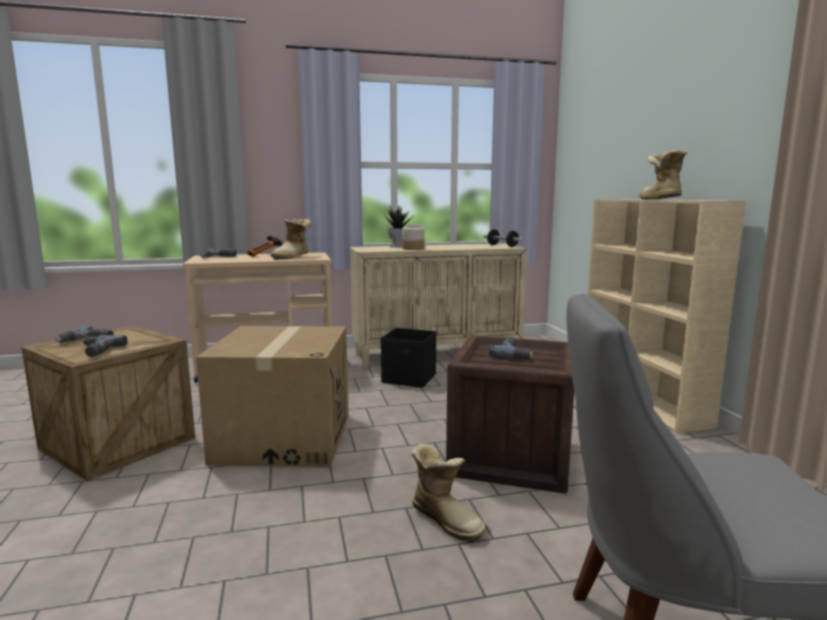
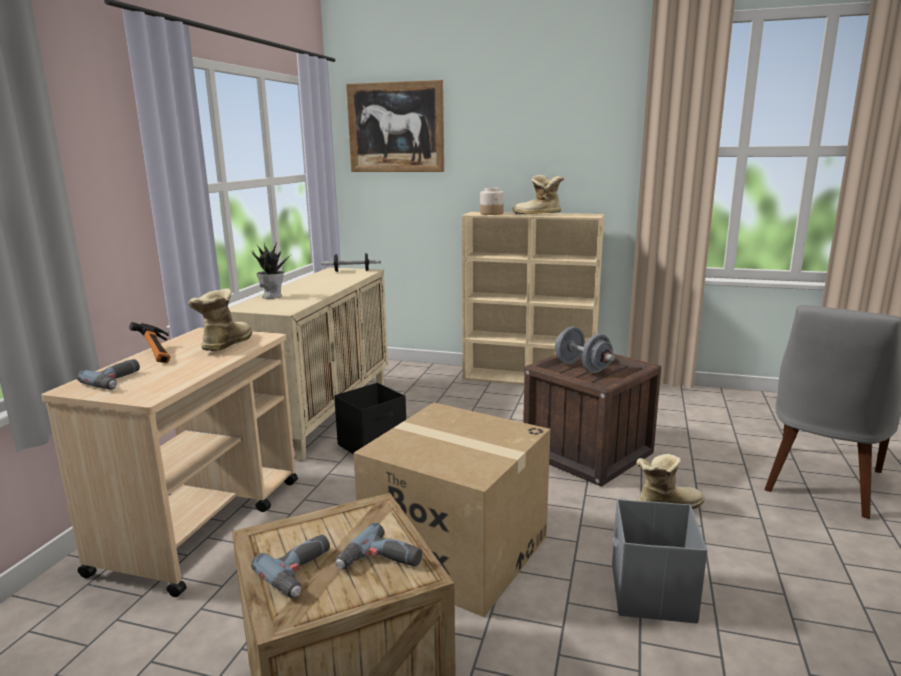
camera: 60 degrees left, 5 degrees up
(267, 533) = (651, 594): none -> grey storage box
(293, 257) = (224, 345): boot -> boot turned 135 degrees counterclockwise
(413, 249) = (311, 295): jar -> jar (492, 213)
(514, 353) = (582, 367): power drill -> grey dumbbell
(591, 117) = (395, 127): none -> picture

